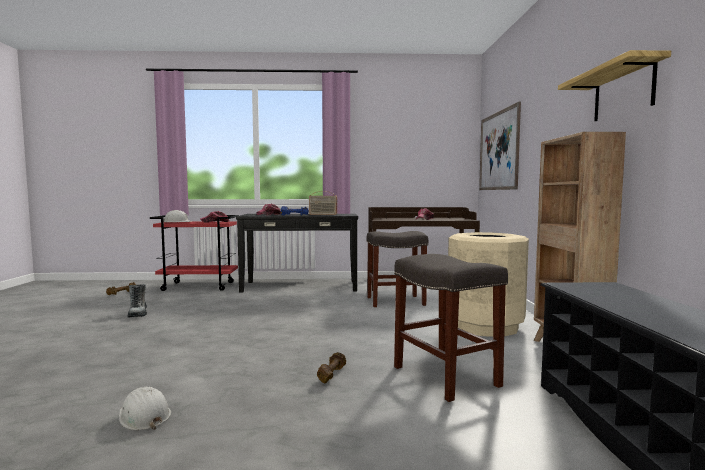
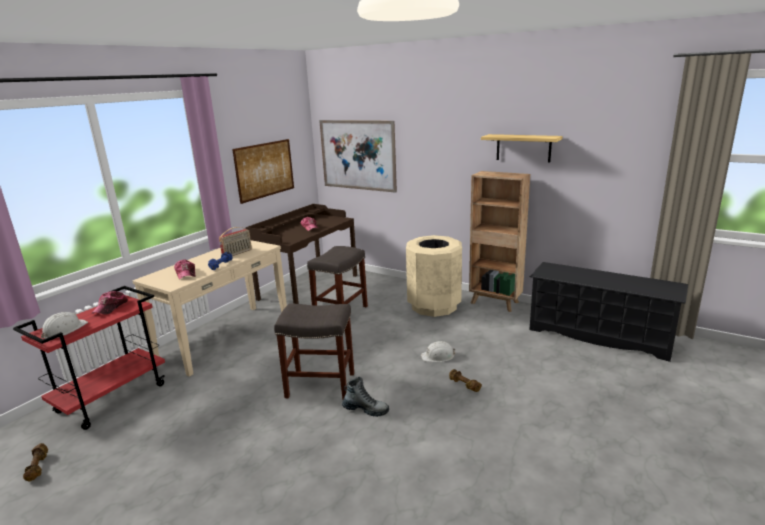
camera: 55 degrees left, 15 degrees up
(138, 313) = (177, 460): boot -> boot (365, 409)
(144, 416) = (473, 478): white hard hat -> white hard hat (438, 356)
(300, 286) = (225, 337): black console table -> beige console table
(405, 161) = (265, 170): none -> picture
(447, 376) = (498, 349): grey stool -> grey stool (321, 385)

